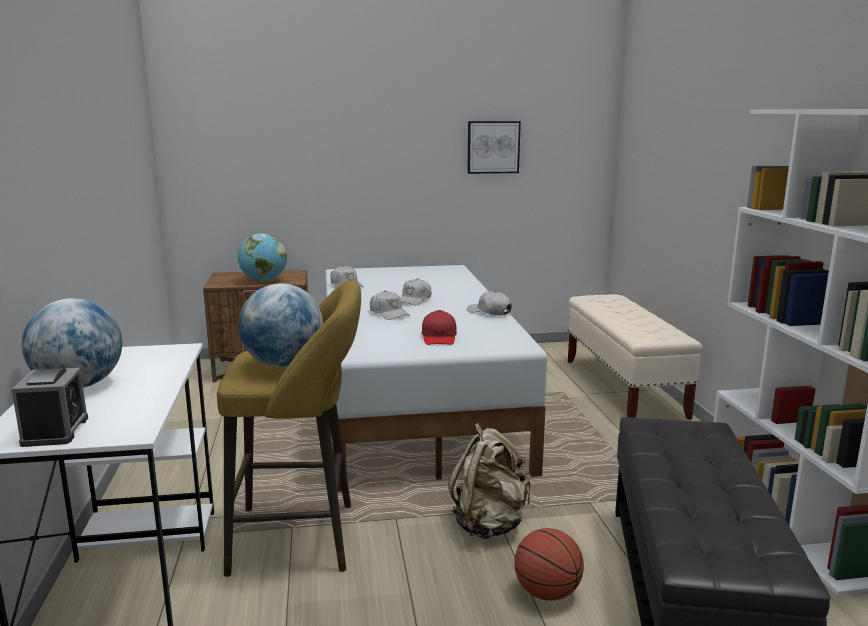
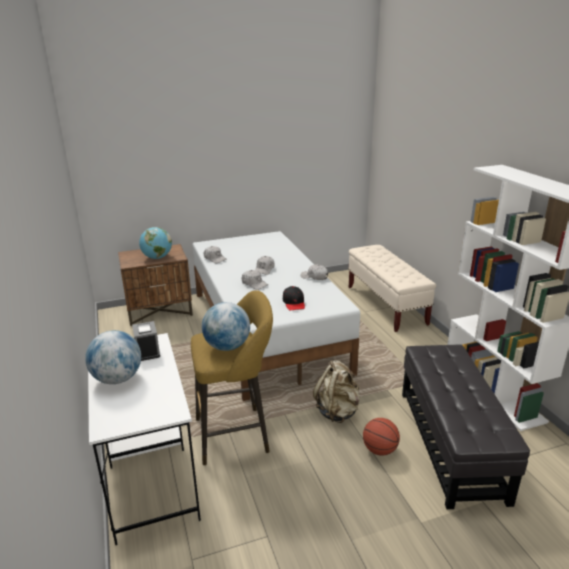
camera: 10 degrees left, 10 degrees up
(55, 431) = (130, 417): alarm clock -> alarm clock (147, 351)
(439, 337) = (294, 303): red cap -> black cap
(493, 147) = (296, 154): picture -> none

